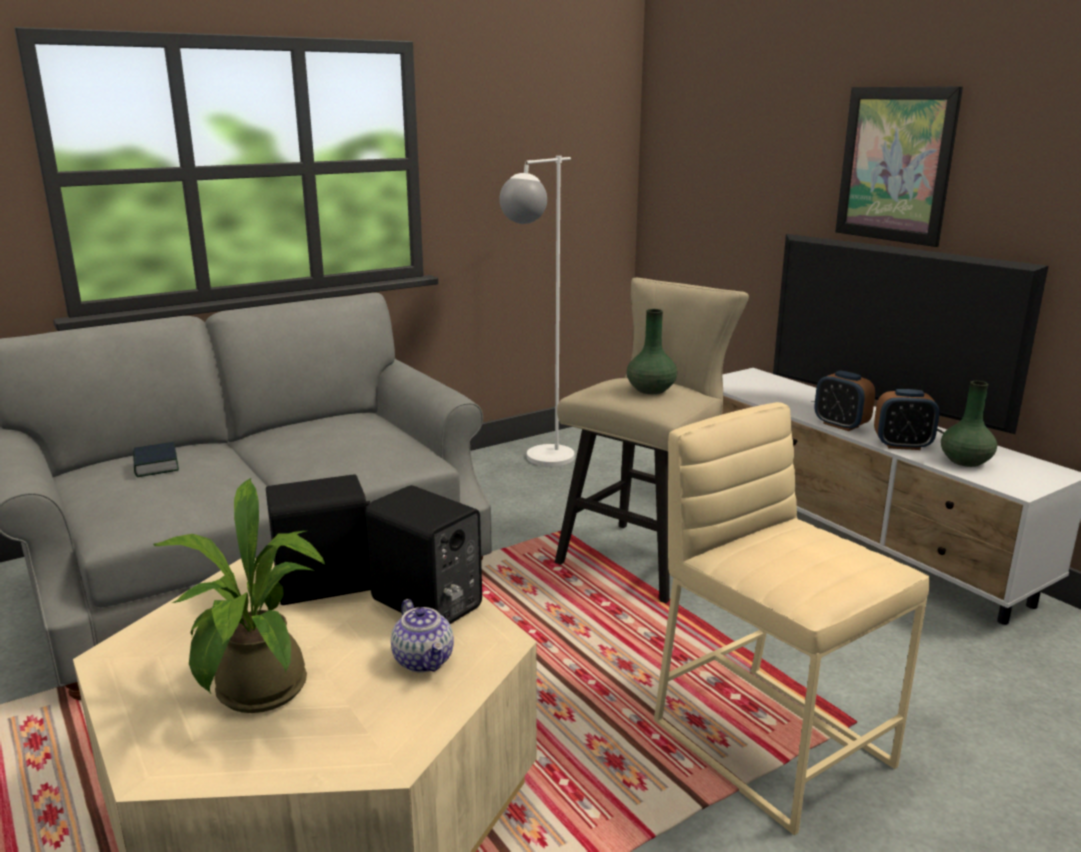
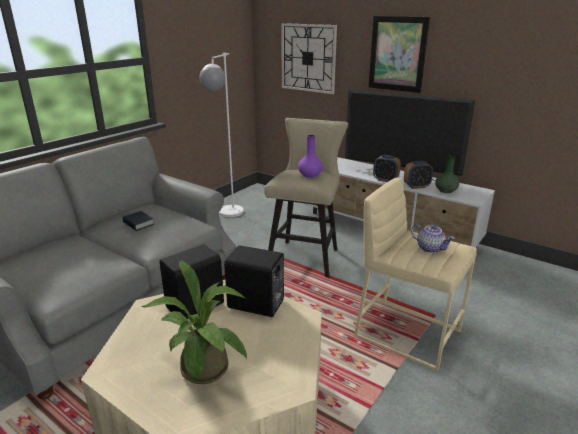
camera: 20 degrees left, 5 degrees up
(156, 465) = (53, 255): book -> book (138, 224)
(424, 660) = (276, 334): teapot -> teapot (430, 248)
(650, 390) = (310, 175): green vase -> purple vase
(730, 173) = (308, 58): none -> wall clock

